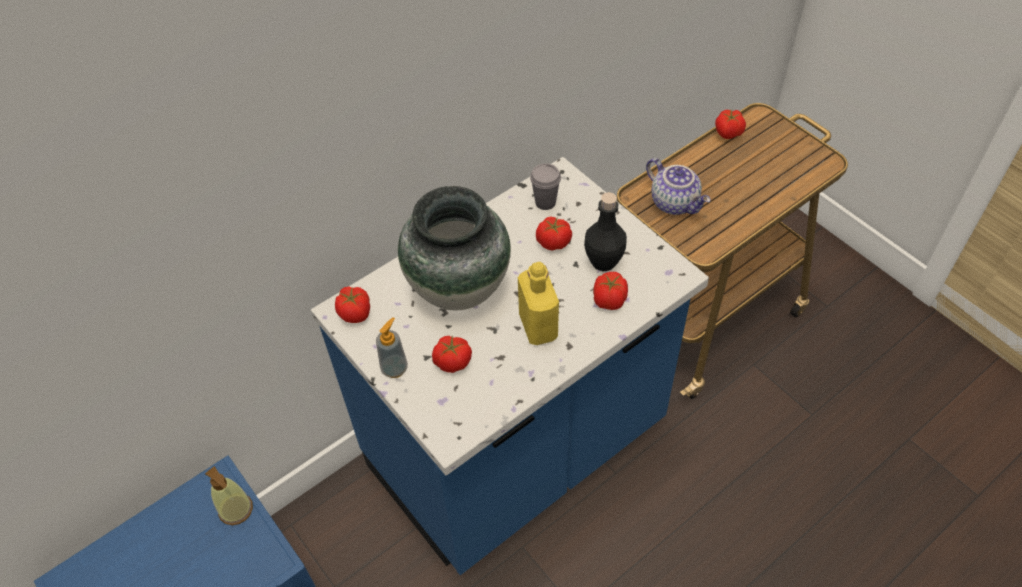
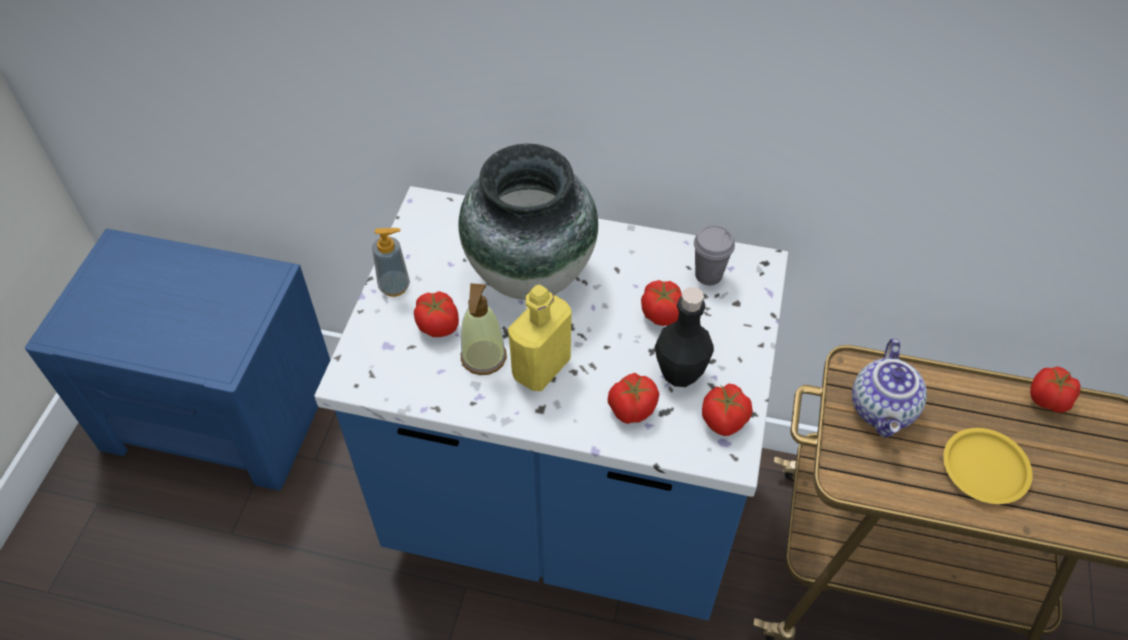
camera: 50 degrees right, 0 degrees up
(236, 510) = (252, 306): soap dispenser -> soap dispenser (483, 357)
(355, 313) = (432, 218): tomato -> tomato (724, 420)
(746, 188) = (984, 469): none -> yellow plate

